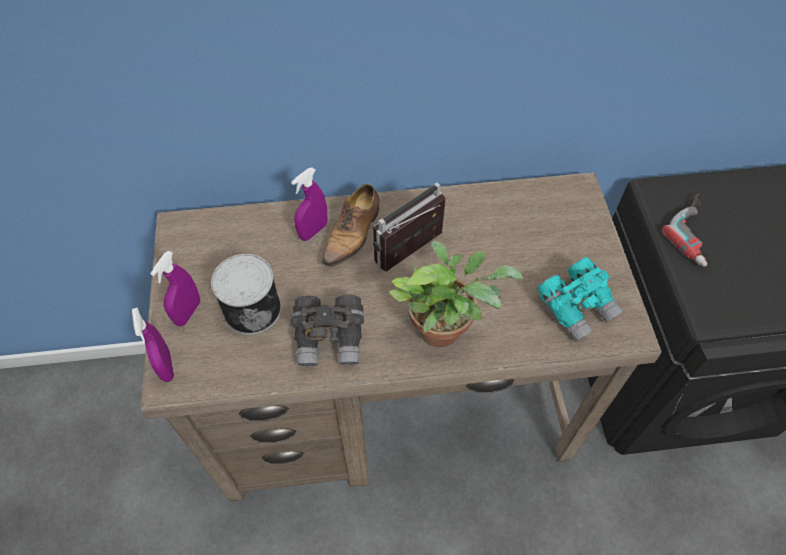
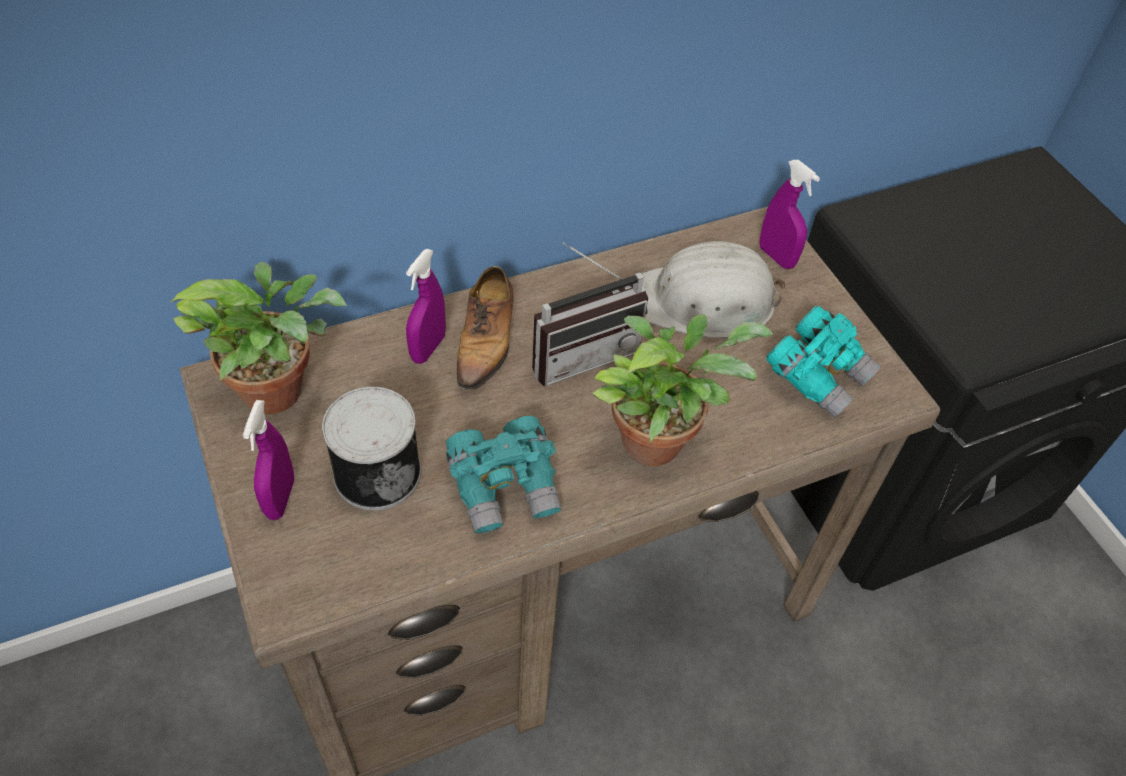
camera: 20 degrees left, 5 degrees down
(166, 366) = (274, 582): purple spray bottle -> purple spray bottle (776, 257)
(212, 240) = (281, 389): none -> potted plant
(330, 338) = (505, 487): grey binoculars -> turquoise binoculars
(414, 254) = (581, 351): radio -> radio turned 150 degrees counterclockwise
(514, 236) = (706, 302): none -> white hard hat
(697, 233) = (924, 259): power drill -> none

